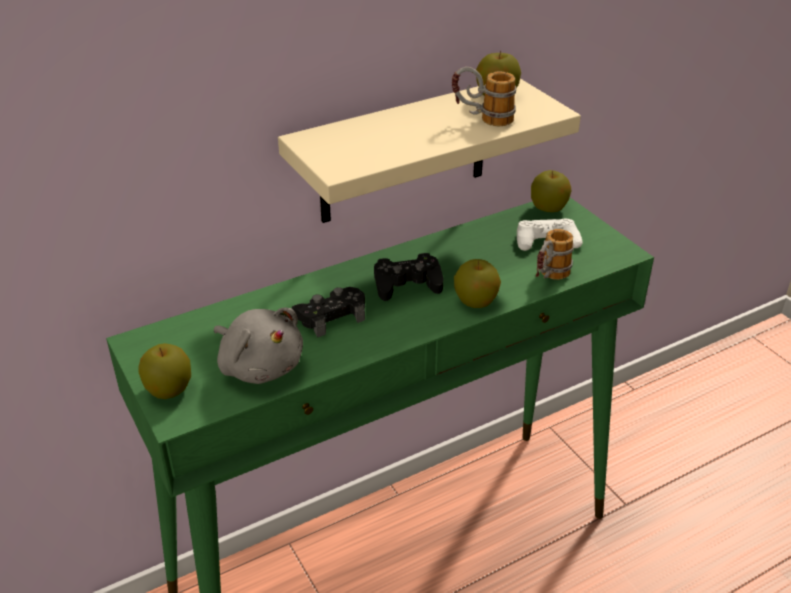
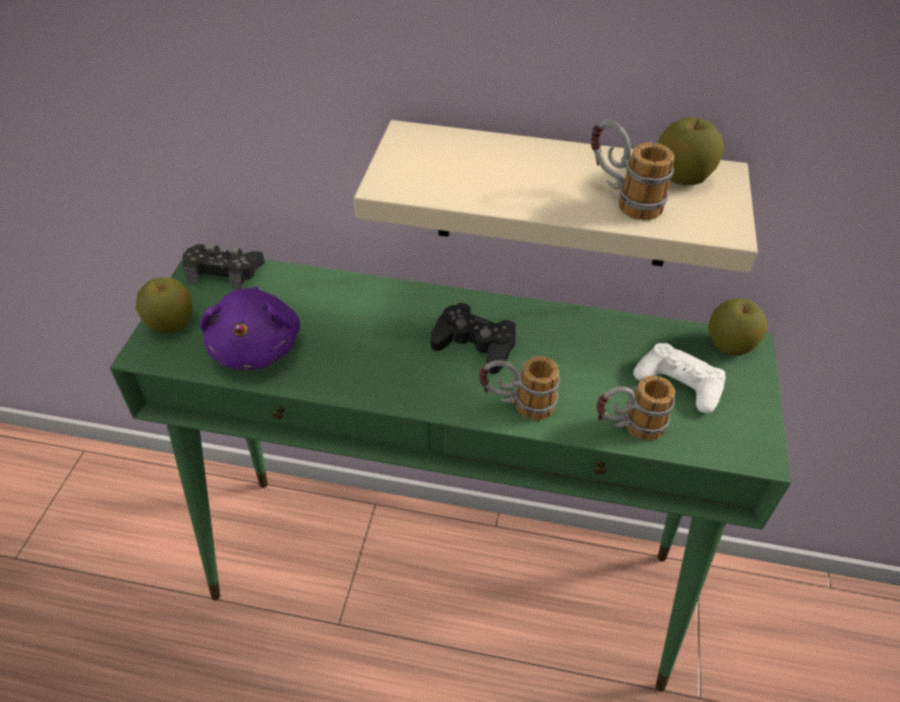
camera: 40 degrees right, 10 degrees up
(259, 365) = (257, 347): grey plush toy -> purple plush toy
(331, 316) = (368, 336): black game controller -> black game controller (224, 271)
(475, 301) = (516, 406): apple -> mug

